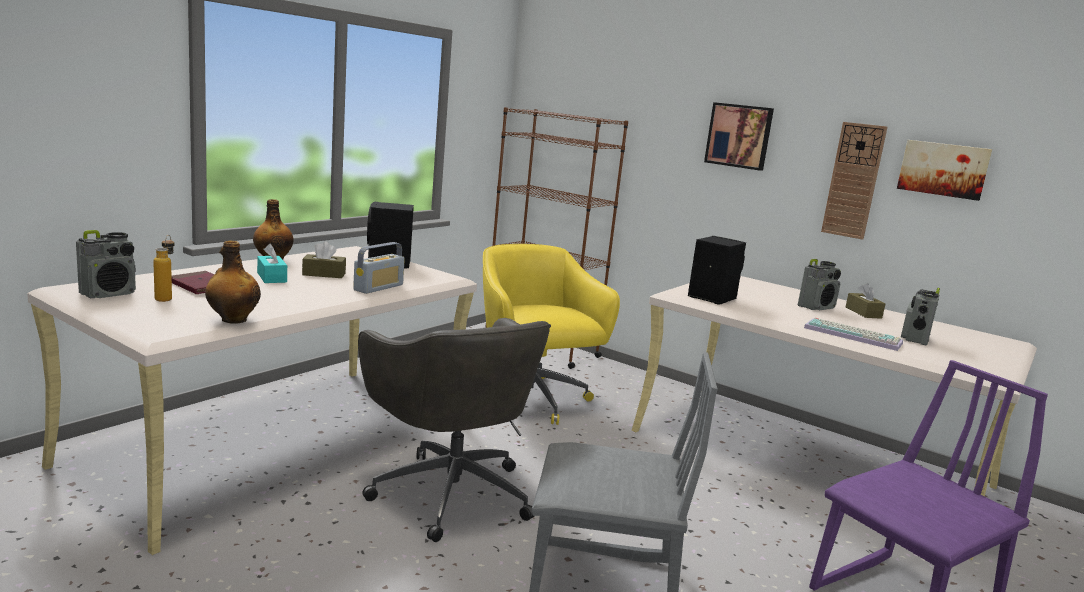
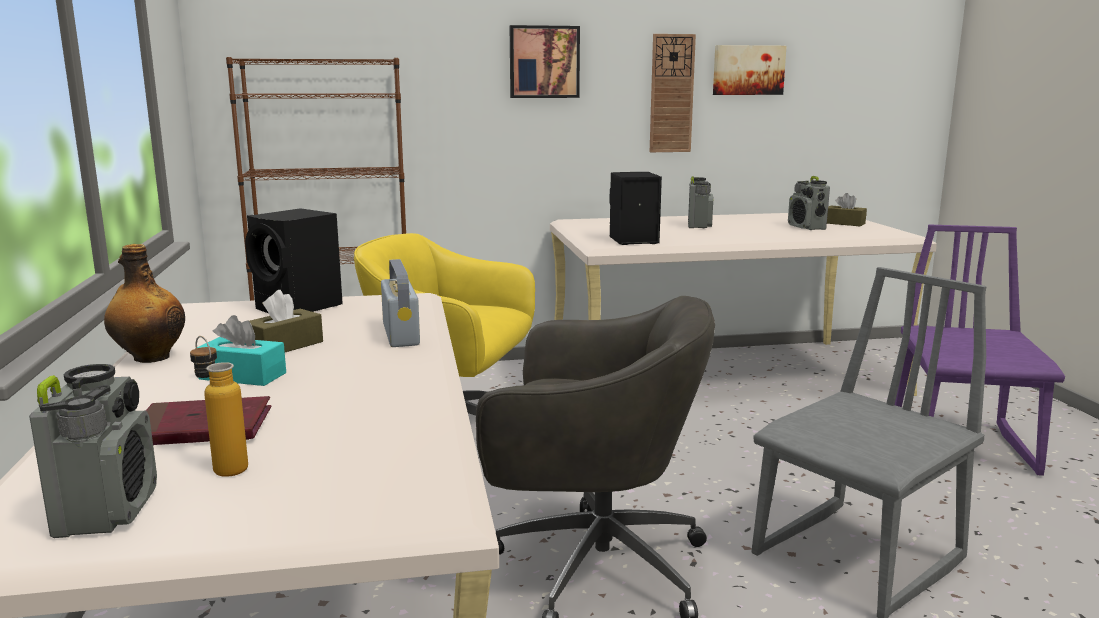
camera: 45 degrees left, 0 degrees up
(233, 320) = (428, 441): bottle -> none
(854, 335) = (785, 236): keyboard -> none
(863, 312) = (727, 220): brown tissue box -> brown tissue box (844, 223)

